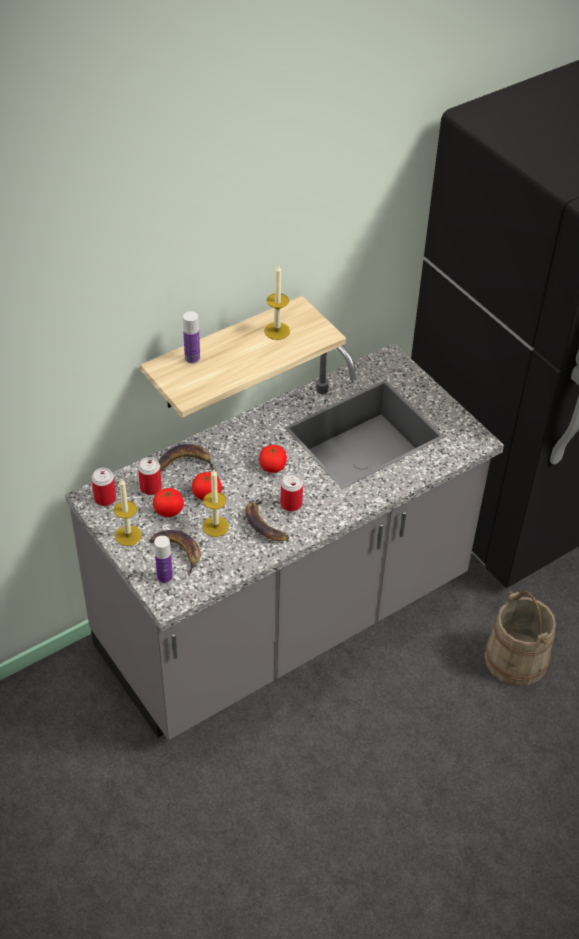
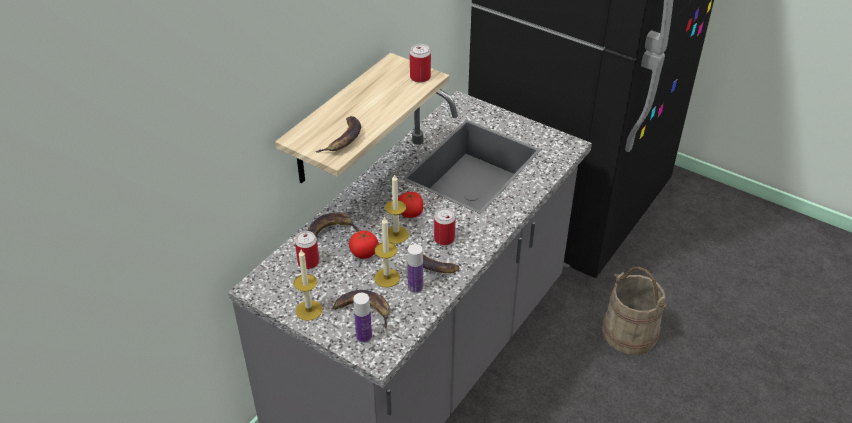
camera: 20 degrees left, 5 degrees down
(105, 498) = (269, 284): can -> can (420, 77)
(168, 510) = (336, 277): tomato -> none
(192, 358) = (322, 124): bottle -> bottle (415, 287)
(204, 381) = (343, 139): none -> banana
(277, 331) = (386, 84): candle -> candle (396, 235)

